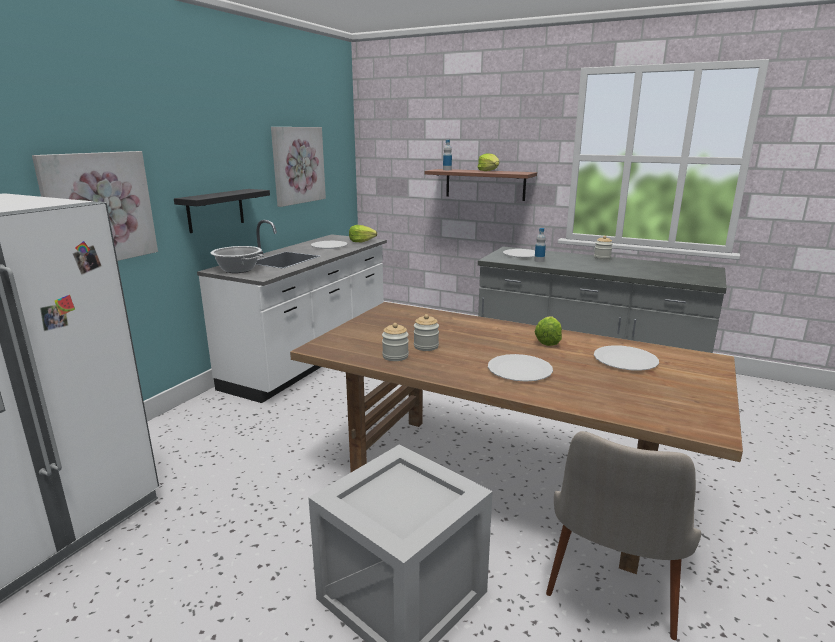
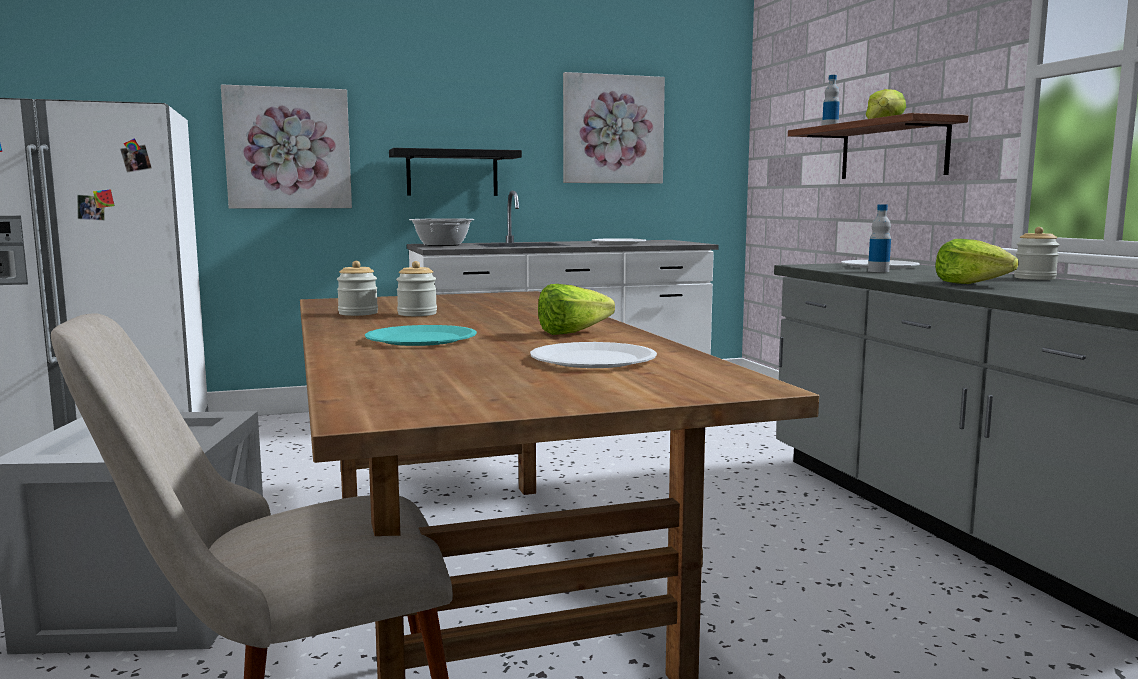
camera: 45 degrees right, 10 degrees down
(361, 241) = (676, 243): lettuce -> lettuce (971, 283)
(519, 370) = (421, 339): white plate -> turquoise plate

